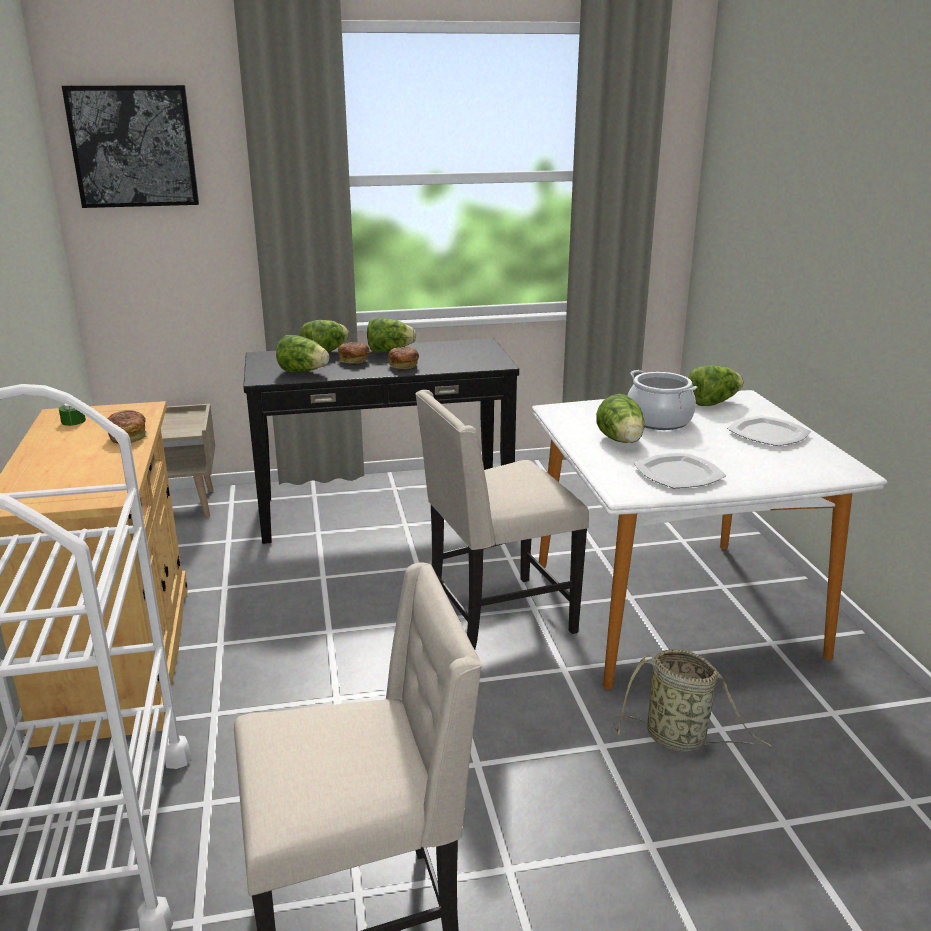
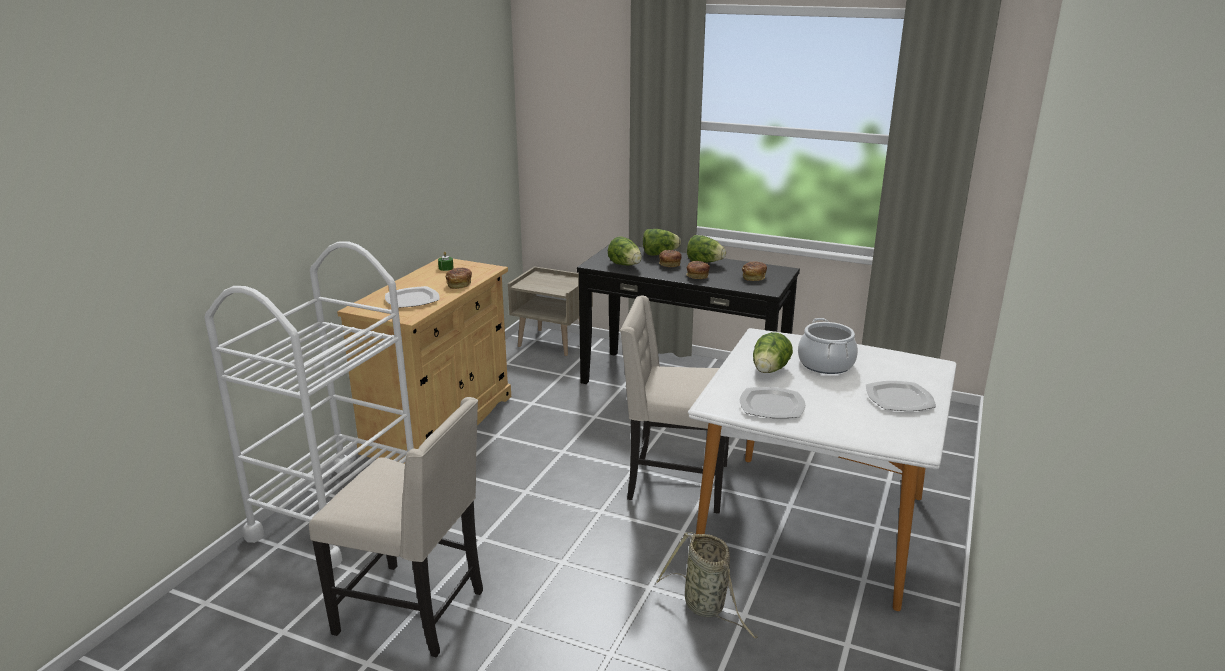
camera: 35 degrees right, 0 degrees up
(81, 472) = (411, 299): none -> plate
(133, 146) = (564, 87): picture -> none
(464, 355) = (754, 277): none -> bread
(712, 403) = (896, 362): lettuce -> none

